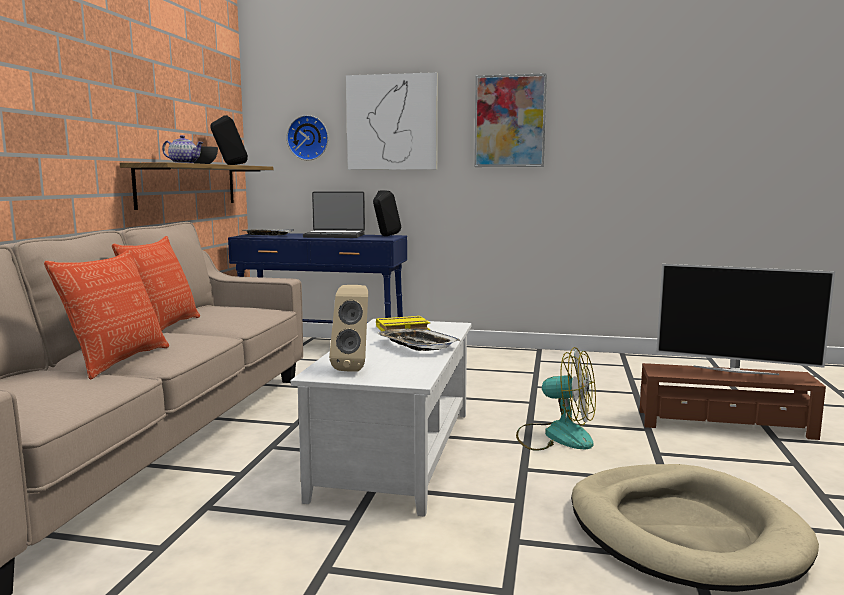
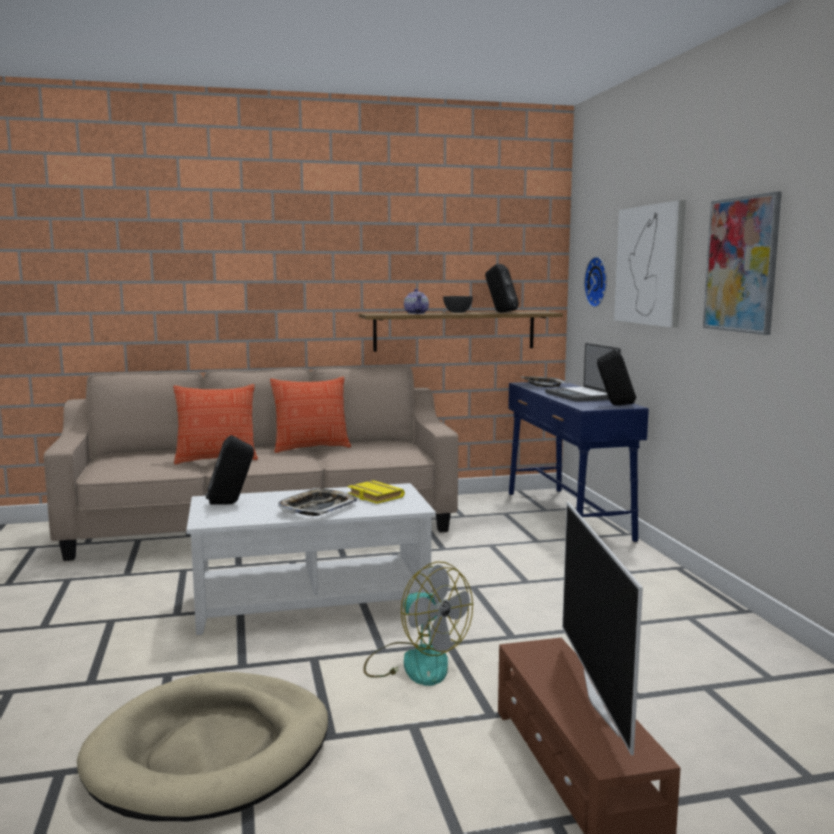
camera: 65 degrees right, 0 degrees up
(354, 368) = (231, 503): beige speaker -> black speaker
(556, 436) = (415, 662): fan -> fan turned 45 degrees counterclockwise

